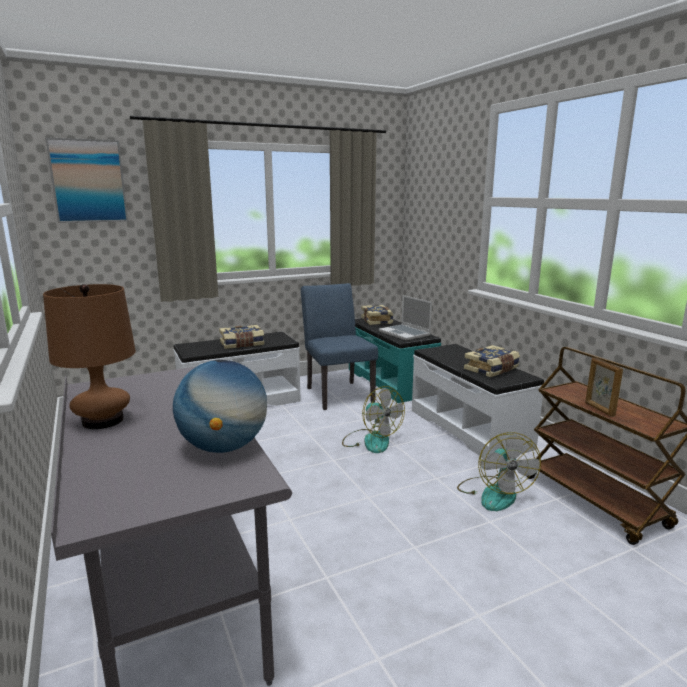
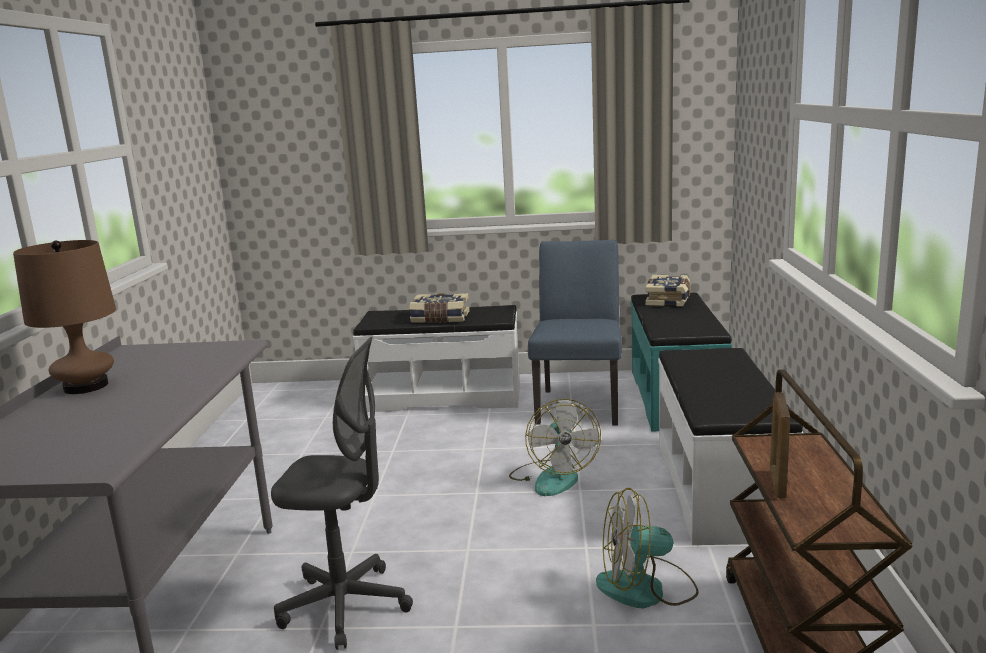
camera: 30 degrees right, 0 degrees up
(88, 181) = (277, 106): picture -> none
(224, 447) = (128, 431): globe -> none
(327, 557) = (345, 606): none -> grey office chair
(405, 333) = (682, 324): laptop -> none
(492, 369) = (733, 395): book -> none
(494, 493) = (646, 589): fan -> fan turned 60 degrees clockwise

